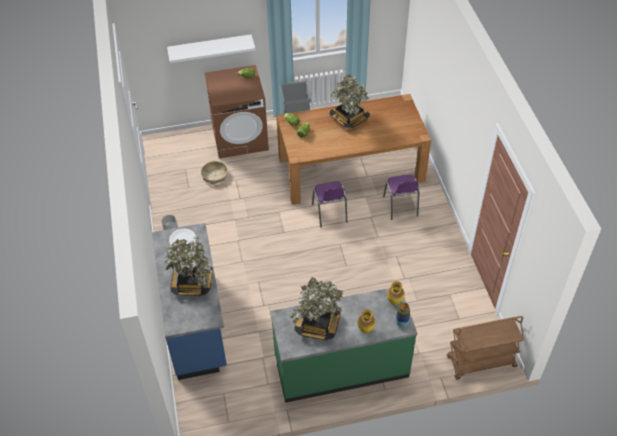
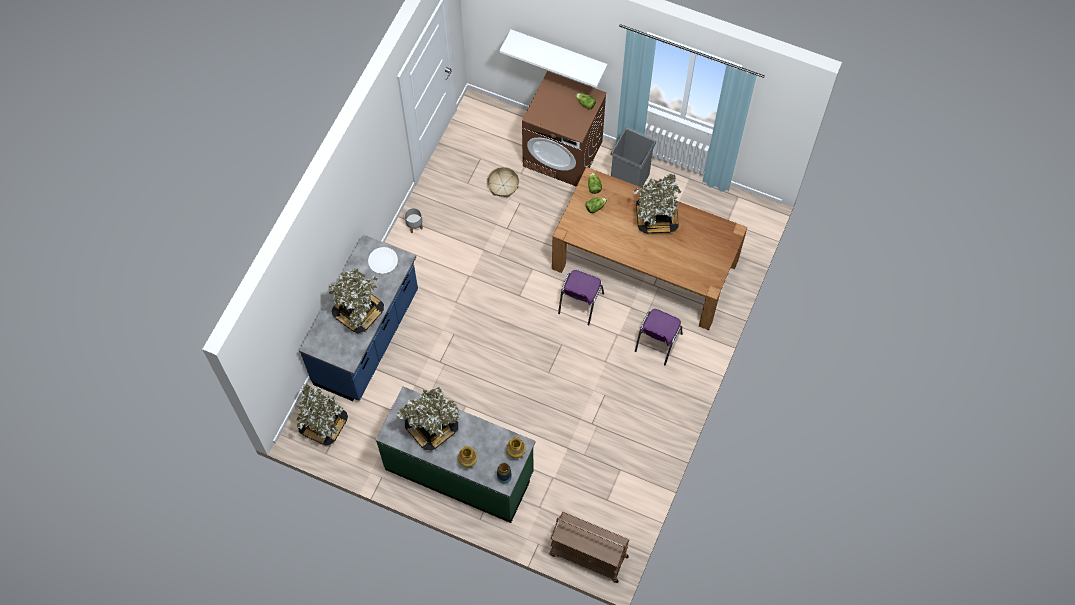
camera: 35 degrees right, 15 degrees up
(209, 402) = (323, 424): none -> potted plant

